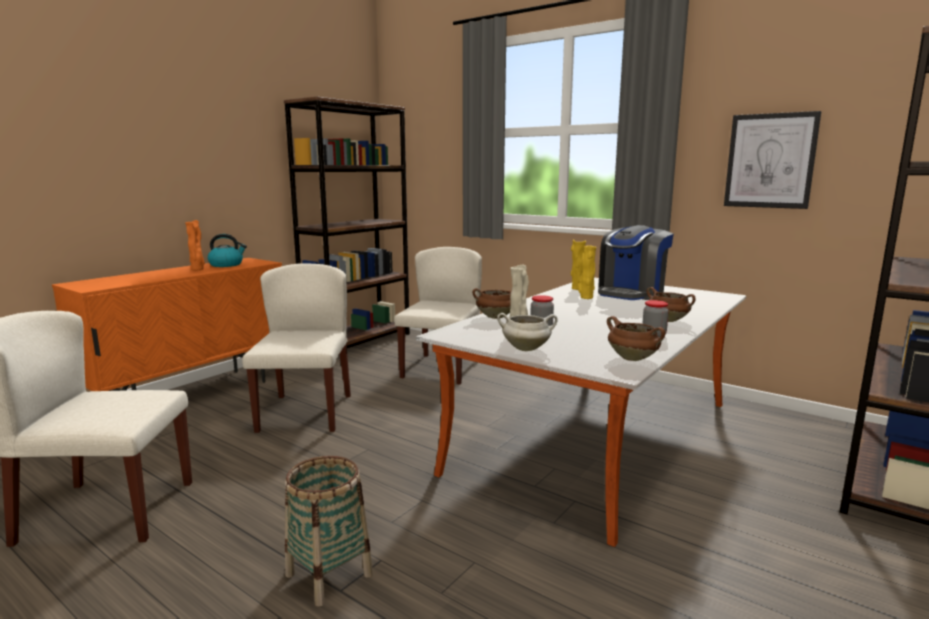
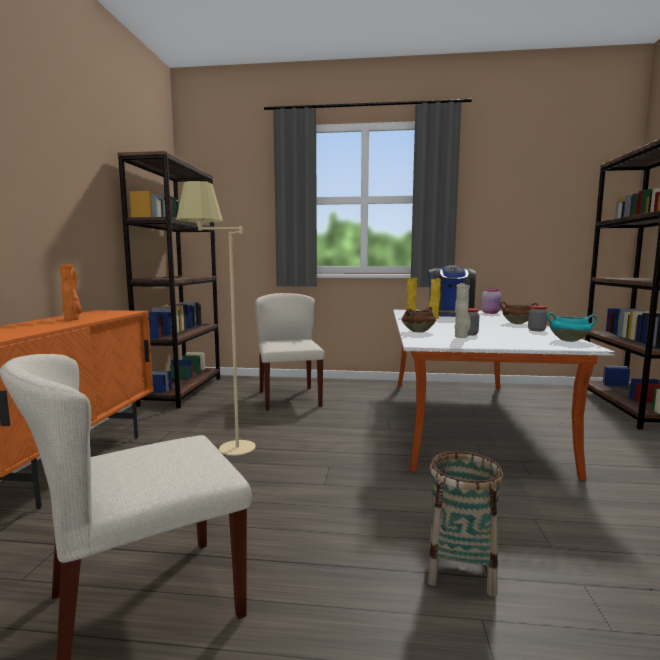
camera: 30 degrees left, 5 degrees down
(227, 265) = (93, 315): kettle -> none
(305, 412) = (223, 453): beige chair -> beige floor lamp
(526, 349) = (499, 344): white cooking pot -> none
(633, 358) = (569, 340): brown cooking pot -> turquoise cooking pot
(701, 296) = (491, 313): none -> pink jar
(770, 161) = (512, 223): picture -> none

